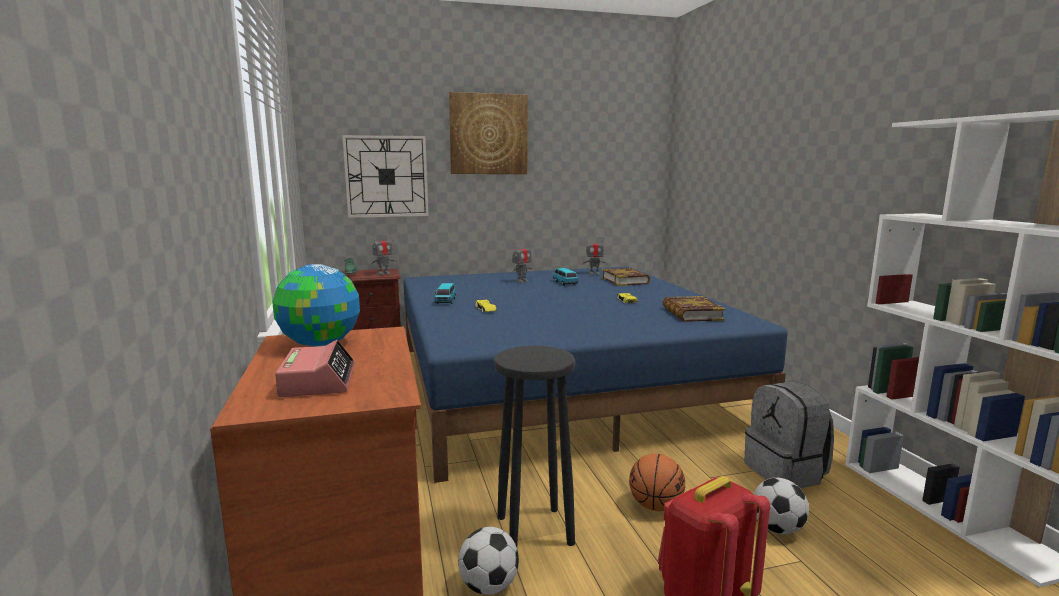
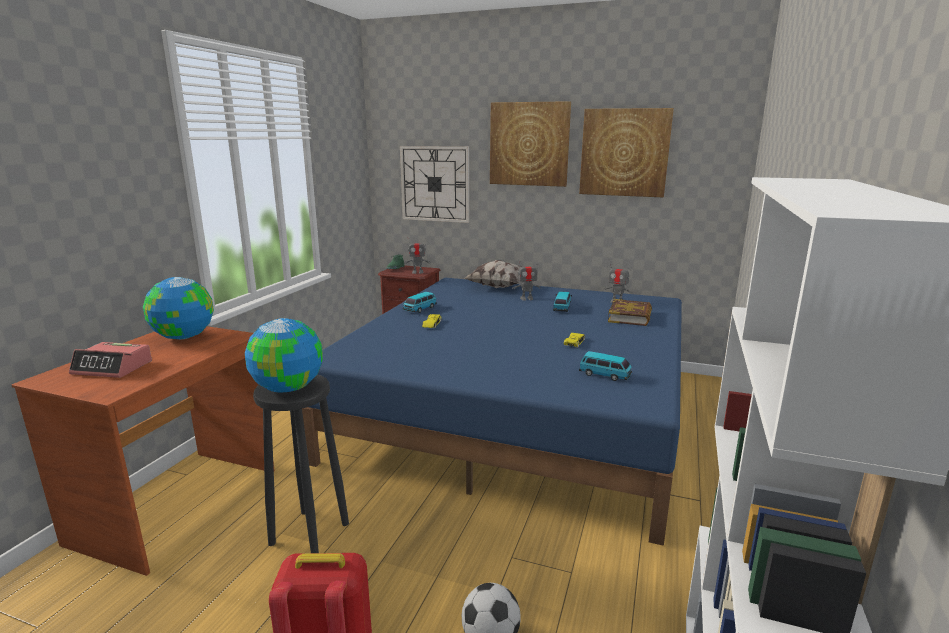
camera: 35 degrees right, 5 degrees up
(318, 381) = (113, 368): alarm clock -> alarm clock turned 75 degrees clockwise
(474, 277) = (497, 286): none -> pillow
(489, 586) = (225, 559): football -> none
(535, 358) = (288, 388): none -> globe
(574, 142) = (624, 152): none -> picture
(655, 506) = (421, 559): basketball -> none
(691, 314) = (605, 375): book -> toy car
(786, 472) = (598, 590): grey backpack -> none

